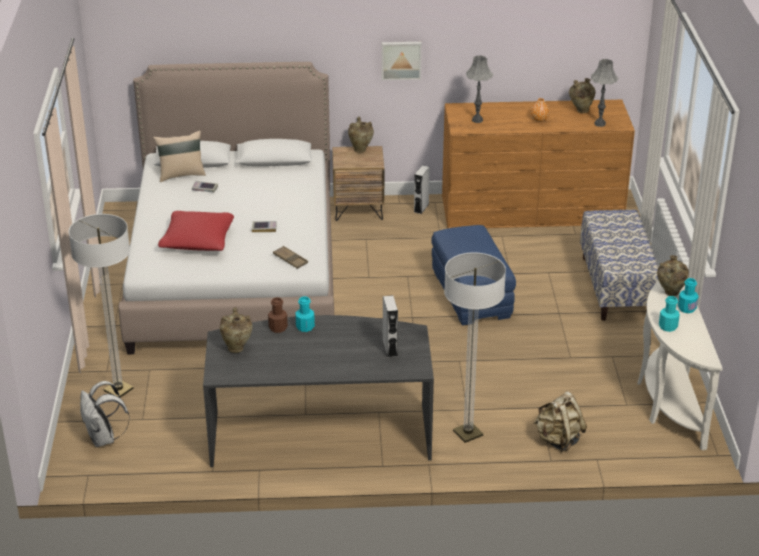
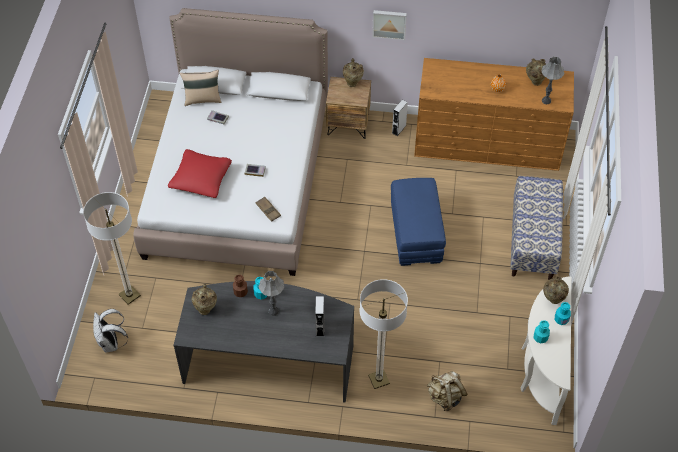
camera: 10 degrees right, 20 degrees up
(477, 120) = (445, 83): grey table lamp -> grey table lamp (273, 311)

